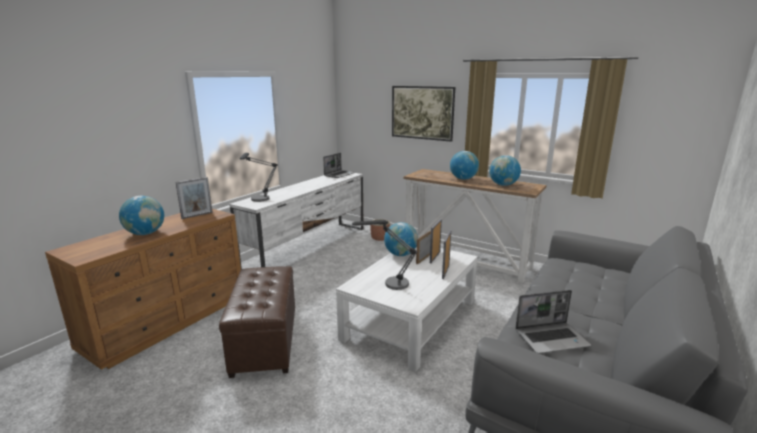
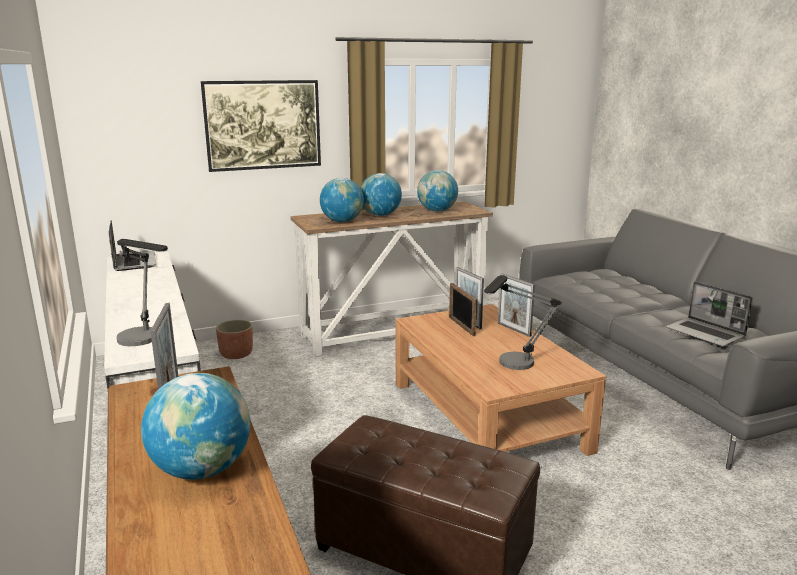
camera: 55 degrees left, 0 degrees up
(401, 254) = (434, 335): globe -> globe (342, 221)
(411, 320) = (487, 416): white coffee table -> brown coffee table
(552, 338) = (706, 333): laptop -> laptop turned 120 degrees clockwise

